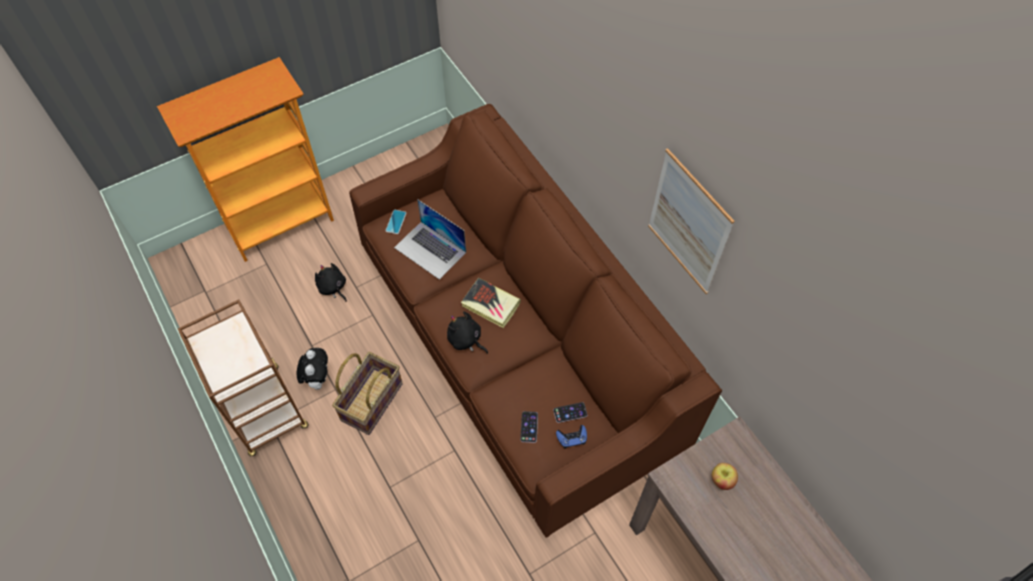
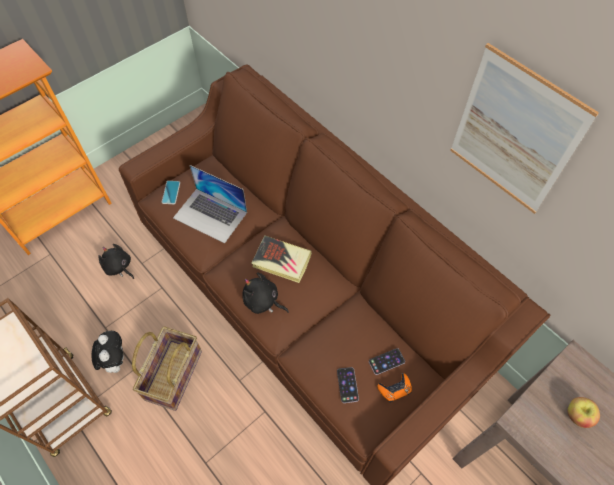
camera: 10 degrees left, 0 degrees up
(572, 438) = (395, 389): blue game controller -> orange game controller

